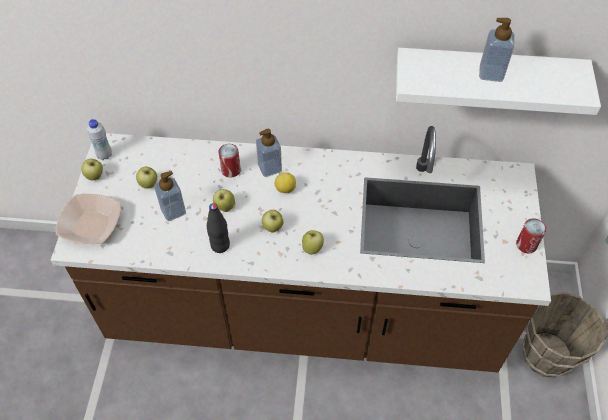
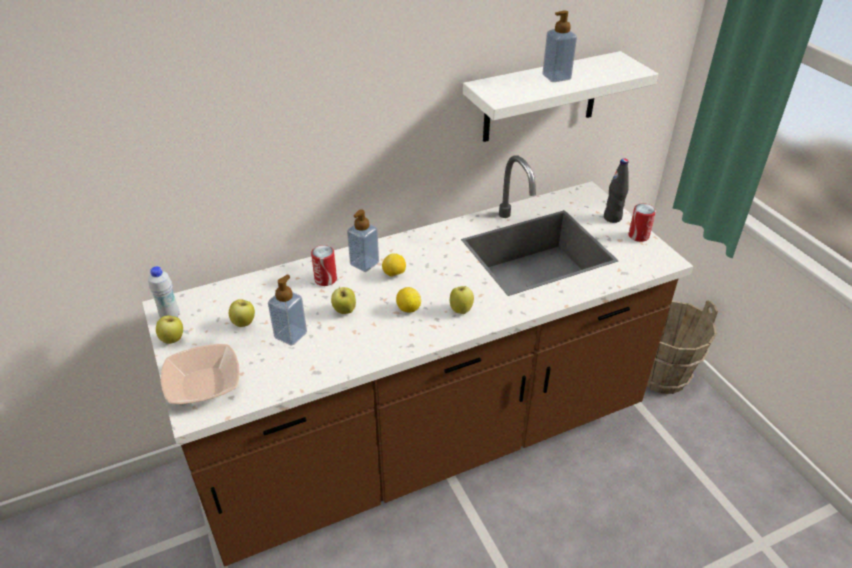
camera: 30 degrees left, 15 degrees down
(220, 245) = (366, 344): black bottle -> black bottle (612, 218)
(273, 228) = (408, 309): apple -> lemon

